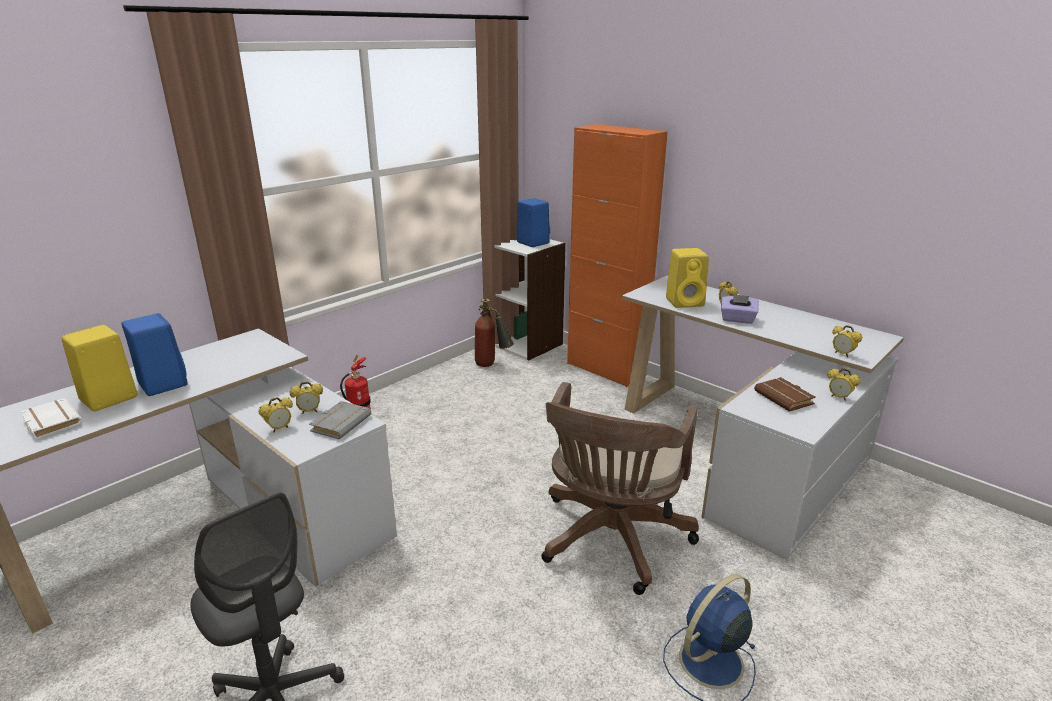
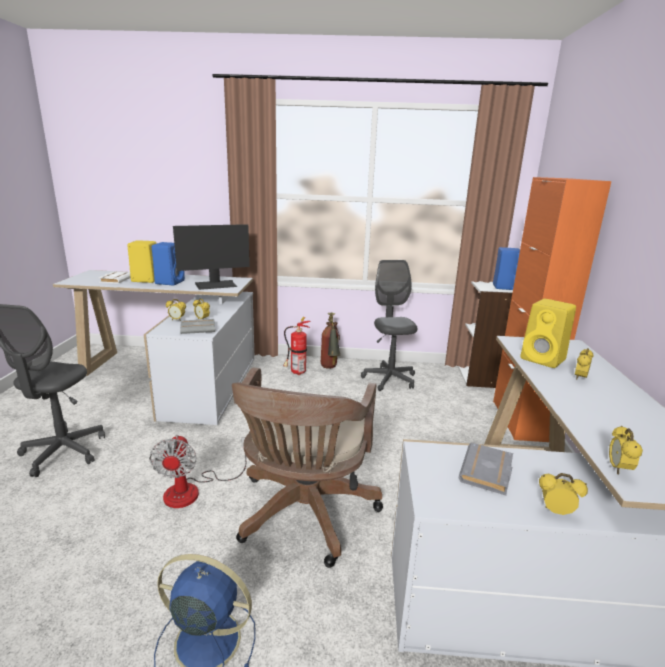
camera: 50 degrees right, 5 degrees down
(244, 358) = (216, 285): none -> monitor
(461, 389) = (389, 379): none -> grey office chair
(492, 365) = (435, 377): fire extinguisher -> fire extinguisher (330, 368)
(499, 601) = (193, 490): none -> fan
(611, 541) = (304, 515): brown office chair -> brown office chair turned 60 degrees counterclockwise
(737, 319) = (564, 390): purple tissue box -> none
(785, 398) = (488, 473): brown book -> grey book
(839, 397) = (556, 512): alarm clock -> alarm clock turned 105 degrees clockwise

